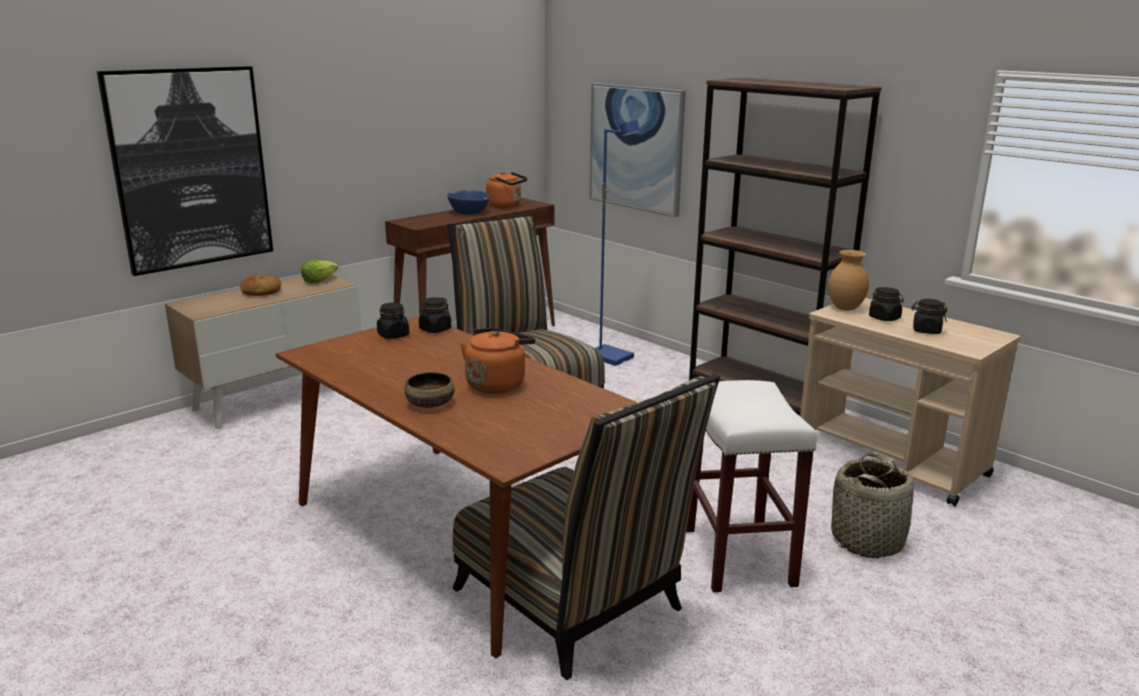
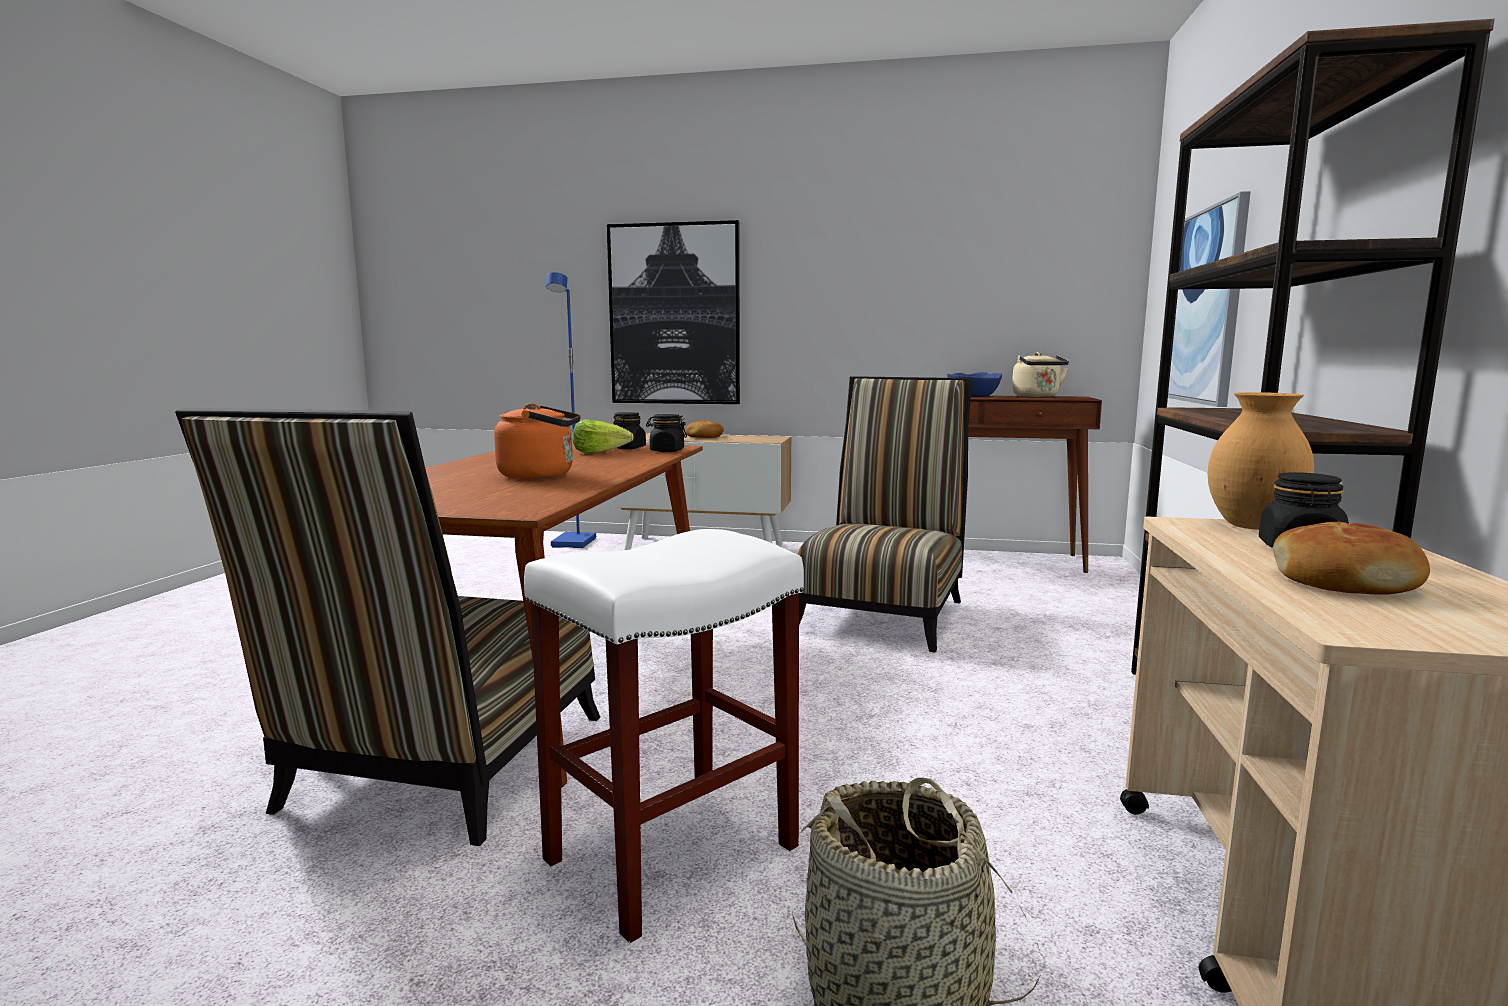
camera: 55 degrees right, 10 degrees down
(319, 281) = (764, 438): lettuce -> lettuce (601, 453)
(430, 403) = (458, 472): bowl -> none
(506, 206) = (1037, 397): orange kettle -> beige kettle
(611, 357) = (1084, 615): blue floor lamp -> blue floor lamp (575, 543)
(926, 330) = (1344, 581): black jar -> bread

